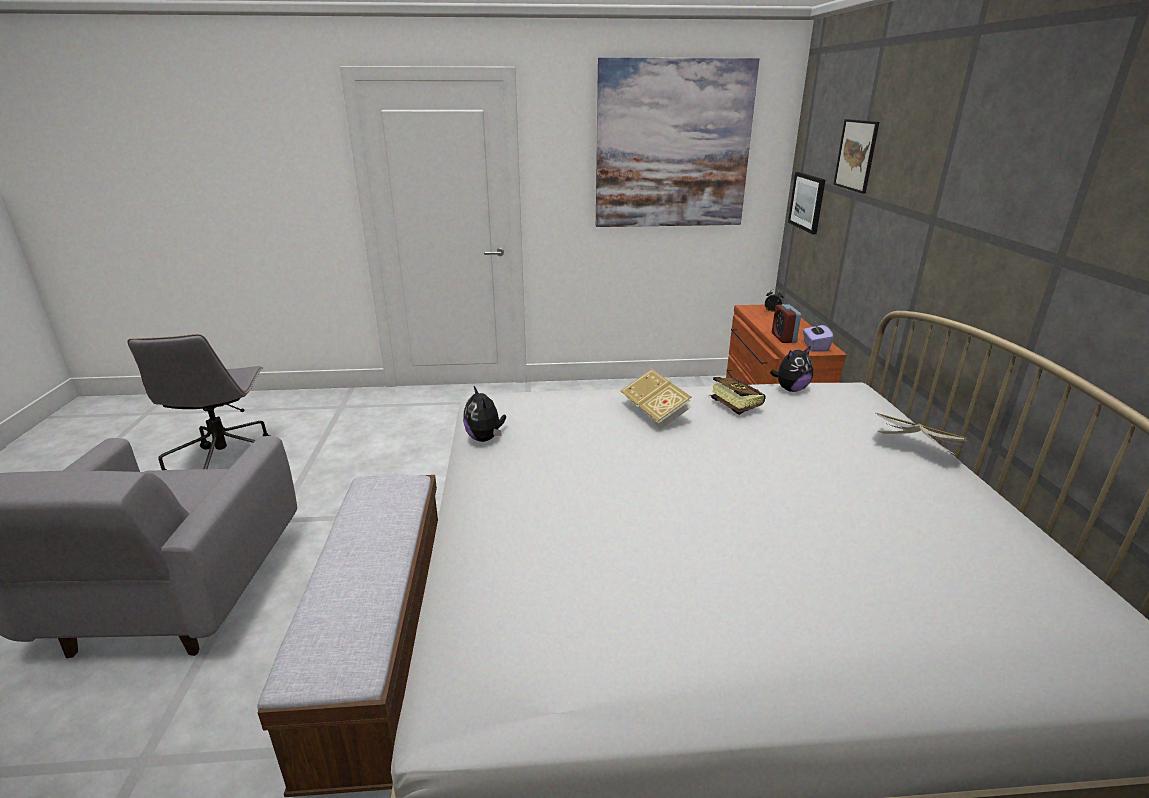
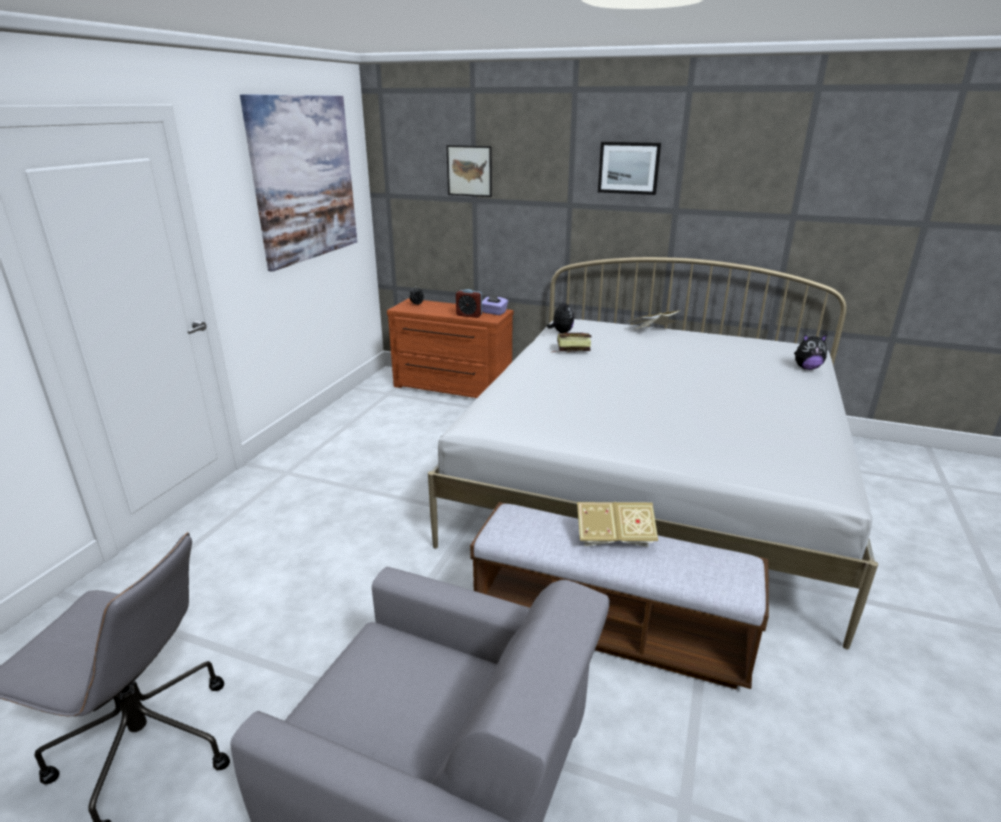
camera: 65 degrees left, 0 degrees up
(485, 438) = (551, 433): plush toy -> plush toy (806, 368)
(655, 413) = (563, 372): book -> book (614, 538)
(807, 202) = (410, 212): picture -> picture (628, 168)

